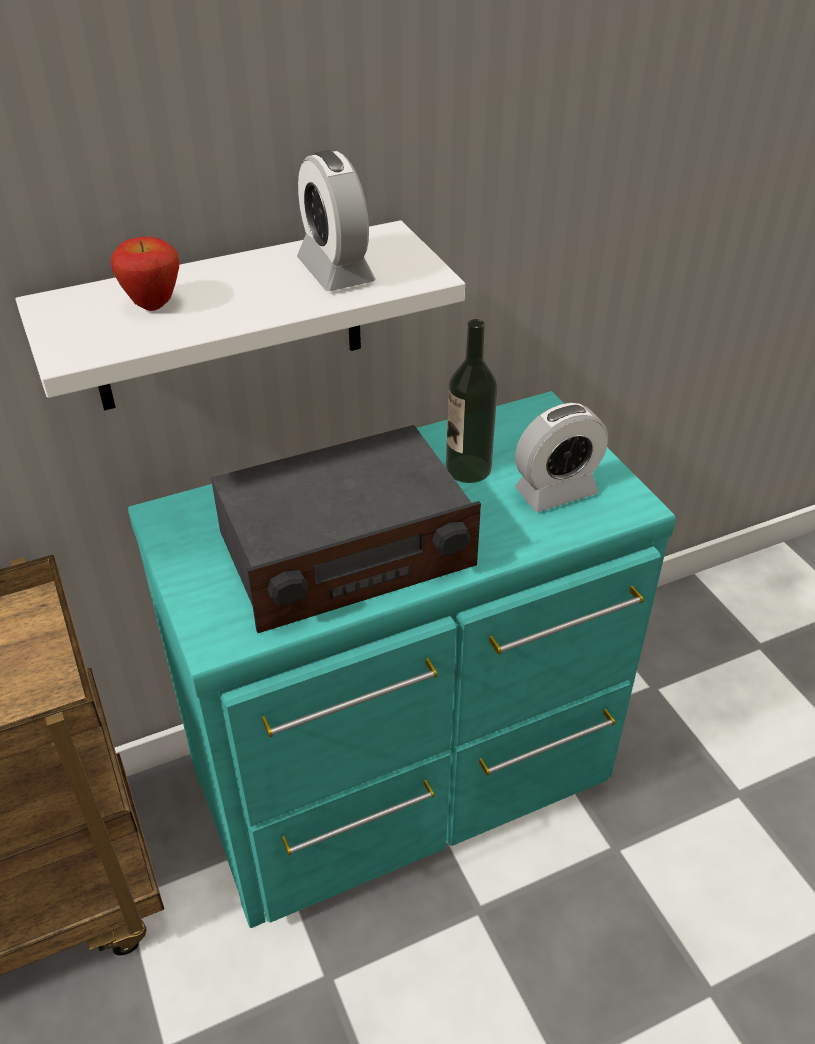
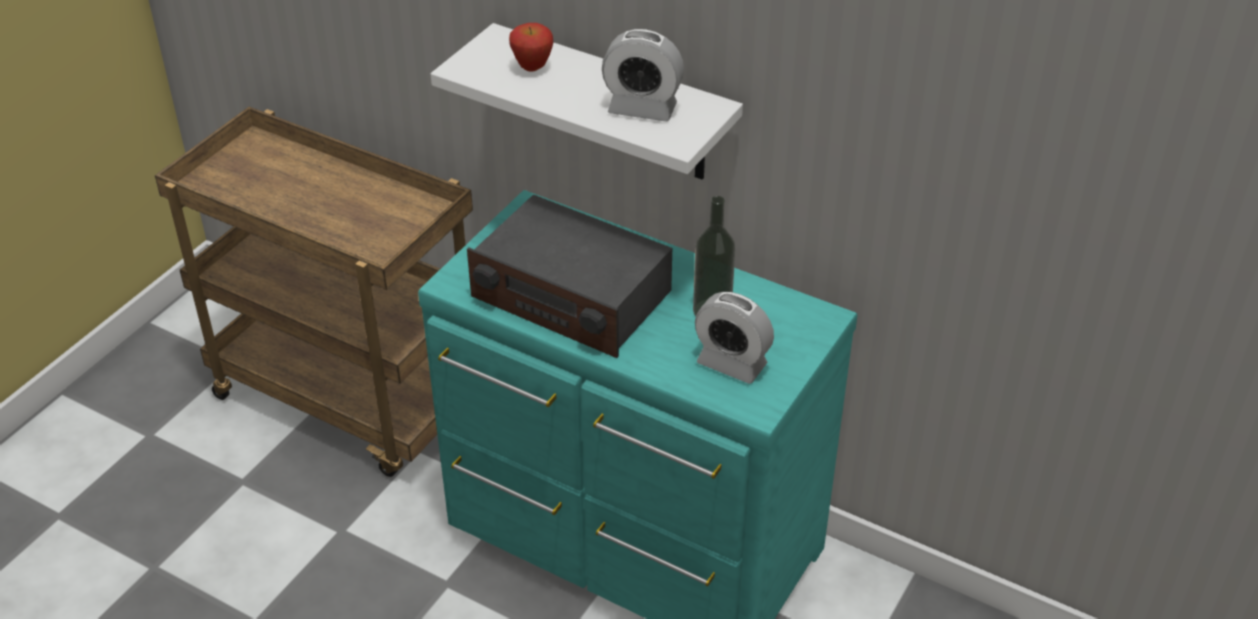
camera: 55 degrees right, 0 degrees up
(335, 271) = (642, 109): alarm clock -> alarm clock turned 105 degrees counterclockwise

